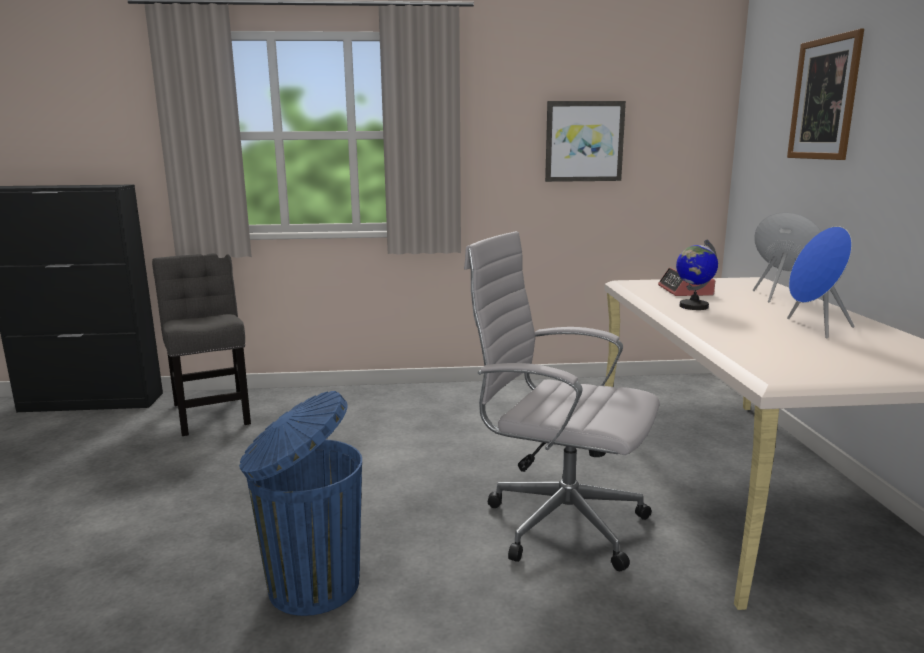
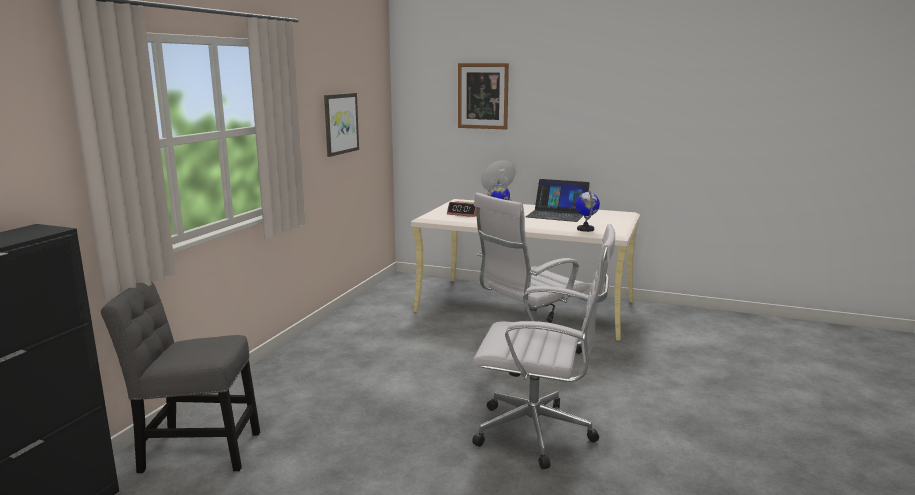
camera: 65 degrees left, 0 degrees up
(310, 585) = (539, 434): blue trash can -> white office chair
(751, 355) = (585, 229): none -> globe
(814, 328) = (557, 214): blue speaker -> laptop

